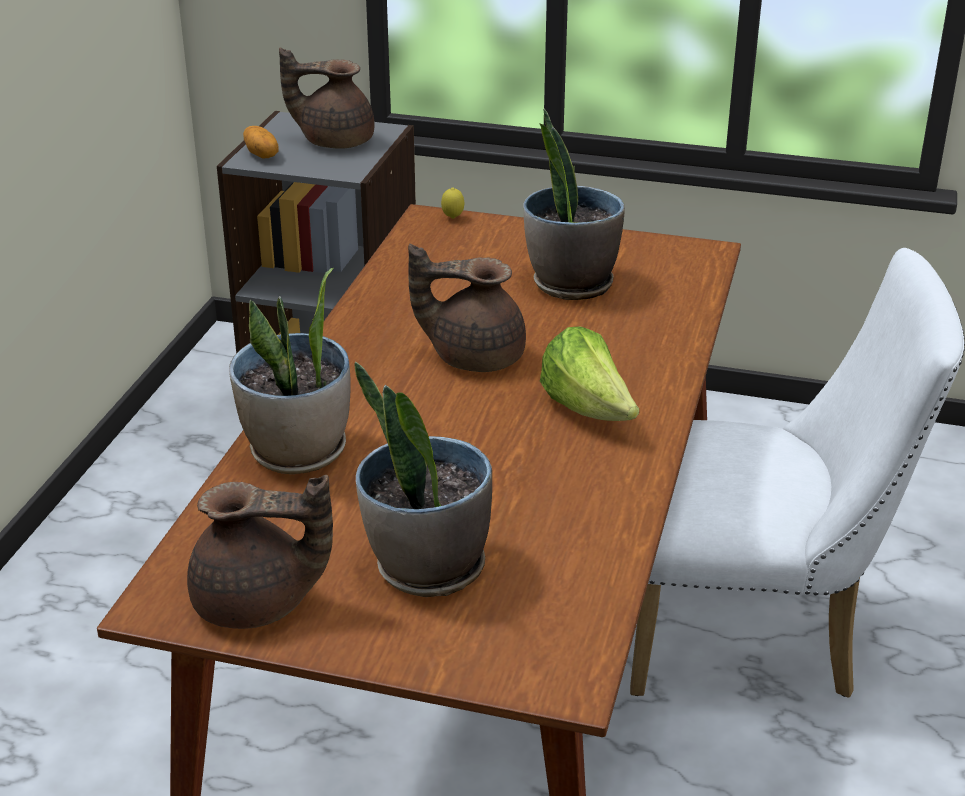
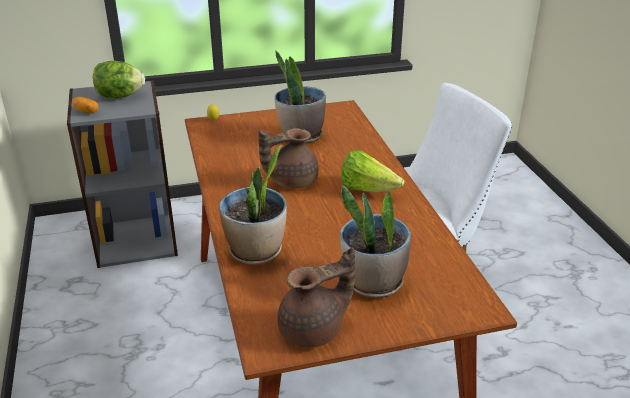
camera: 30 degrees left, 0 degrees up
(334, 140) = (119, 96): brown teapot -> lettuce

